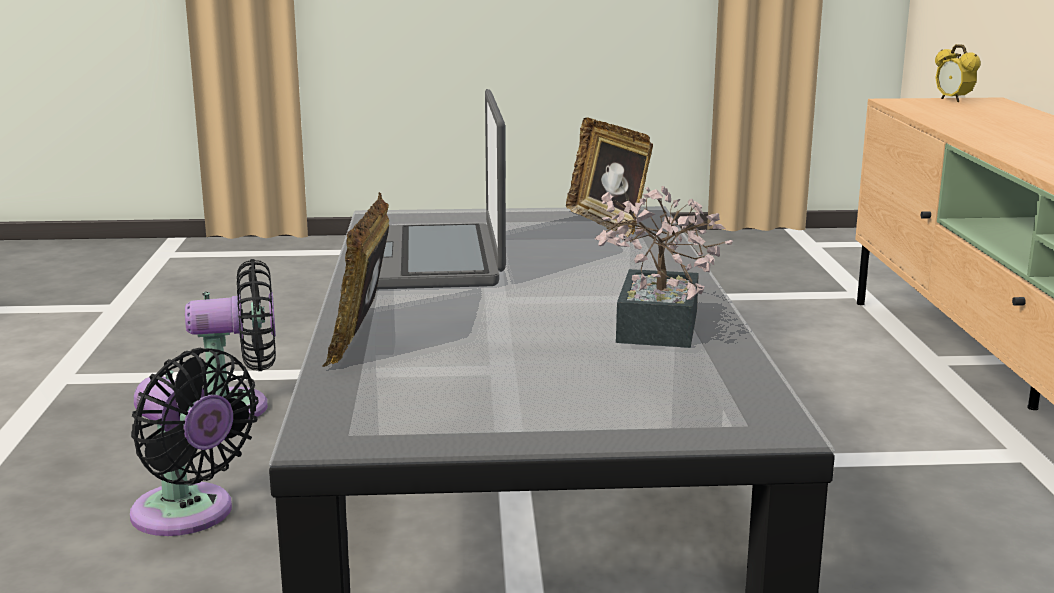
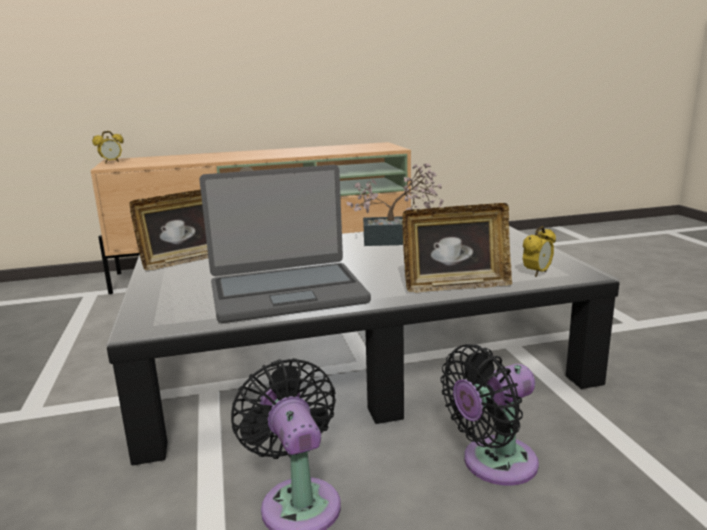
camera: 100 degrees left, 0 degrees up
(188, 515) = (493, 464): black fan -> black fan turned 150 degrees counterclockwise
(363, 400) = (537, 273): none -> alarm clock

